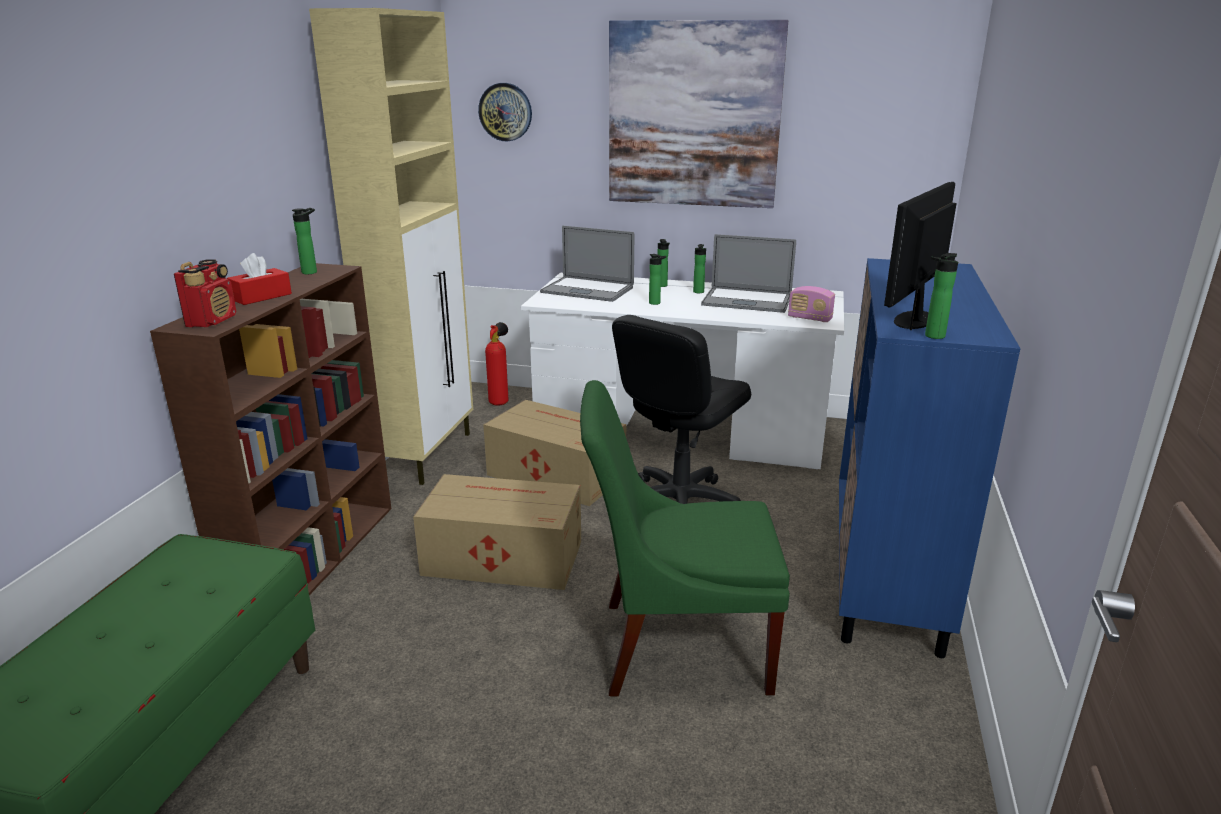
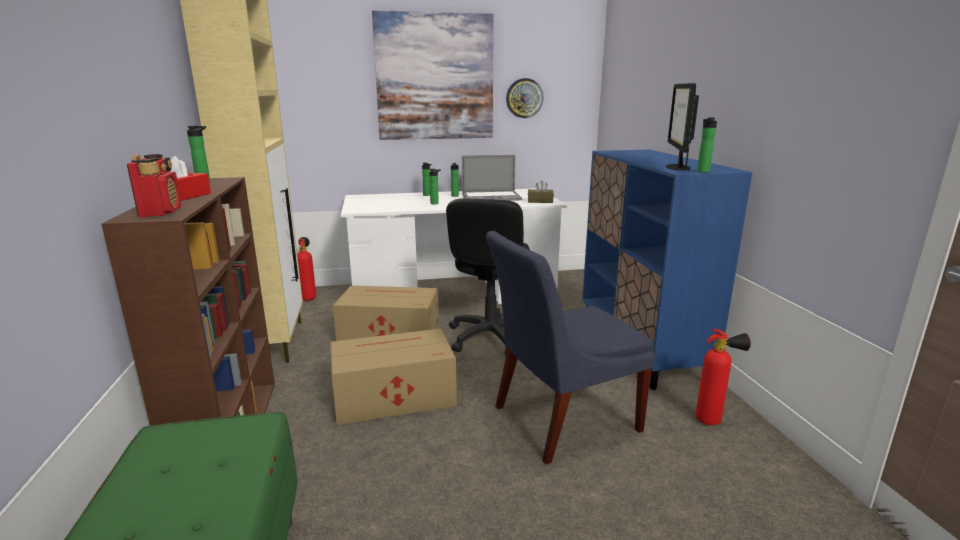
camera: 25 degrees left, 5 degrees down
(505, 112) = (293, 77): wall clock -> wall clock (524, 98)
(587, 290) = (378, 201): laptop -> none
(675, 645) = (560, 419): green chair -> blue chair
(809, 318) = (540, 201): radio -> brown tissue box
(893, 713) = (713, 421): none -> fire extinguisher

